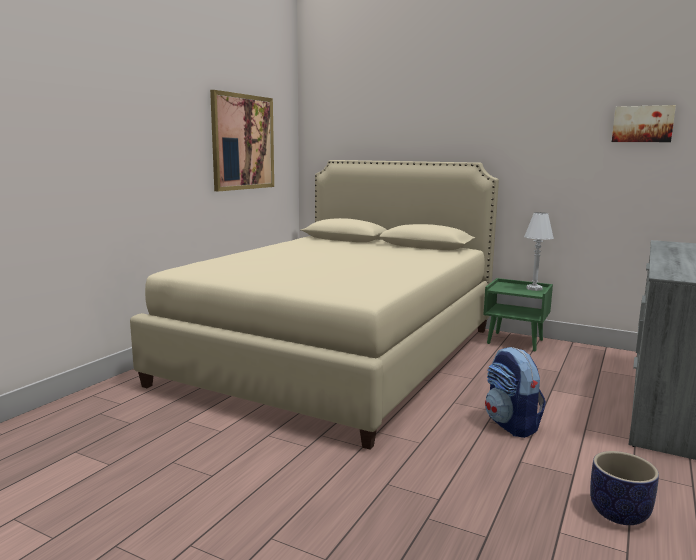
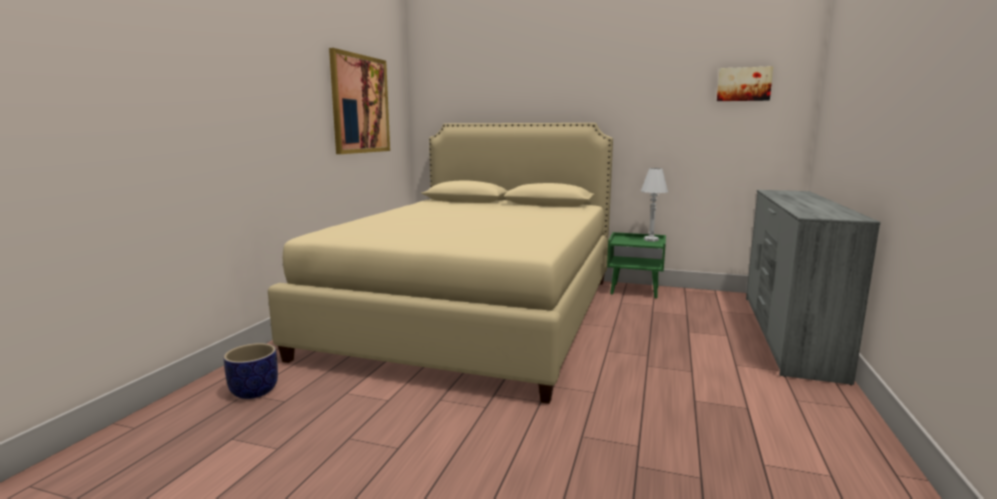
camera: 10 degrees left, 0 degrees up
(511, 425) = (669, 367): backpack -> none
(620, 513) = (806, 439): planter -> planter (255, 391)

